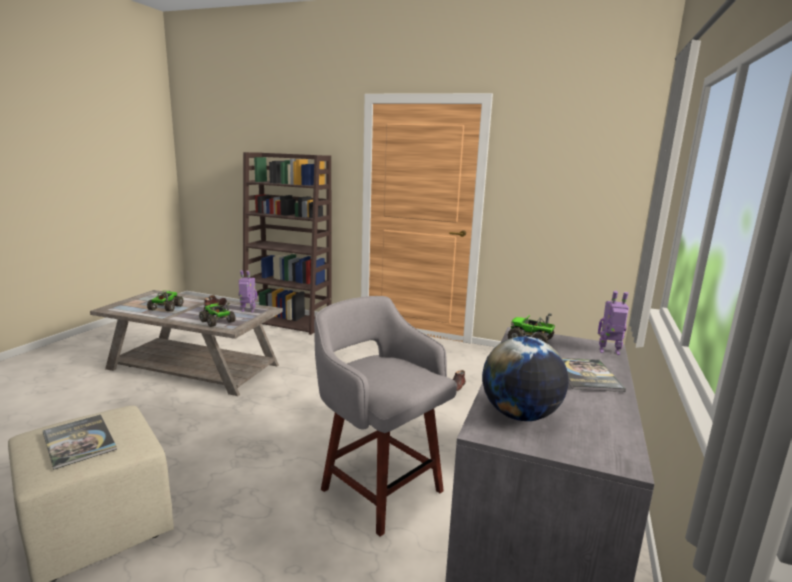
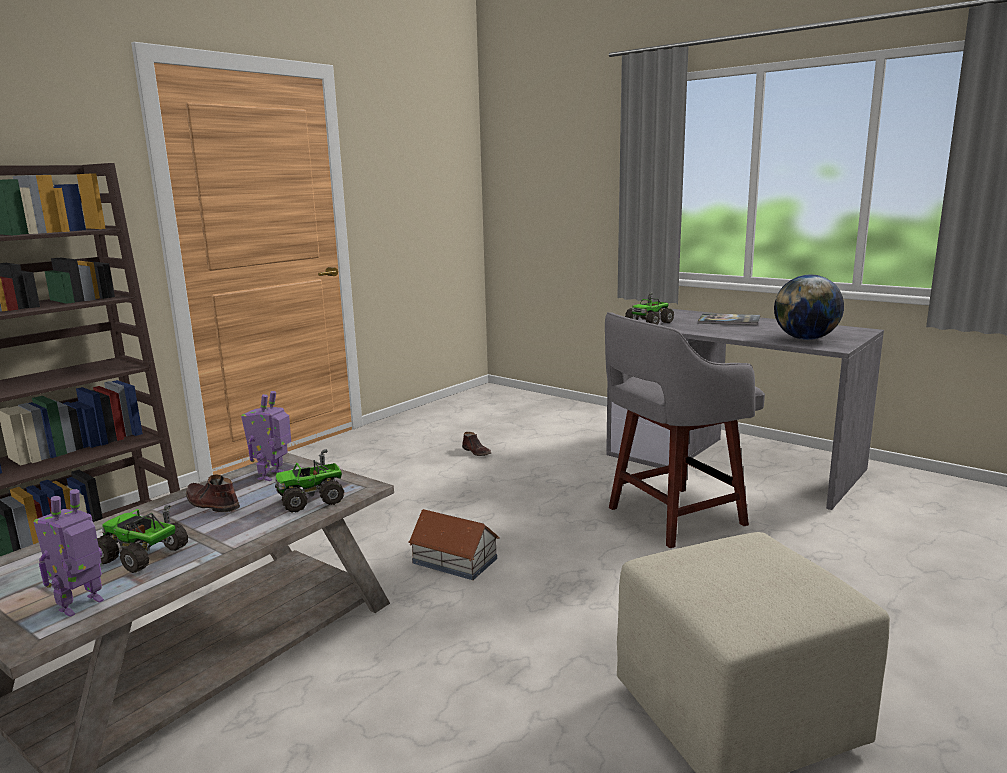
camera: 70 degrees left, 0 degrees up
(79, 441) = (758, 578): book -> none
(287, 405) = (454, 560): none -> toy house
(609, 352) = (680, 311): toy robot -> toy robot (83, 606)

